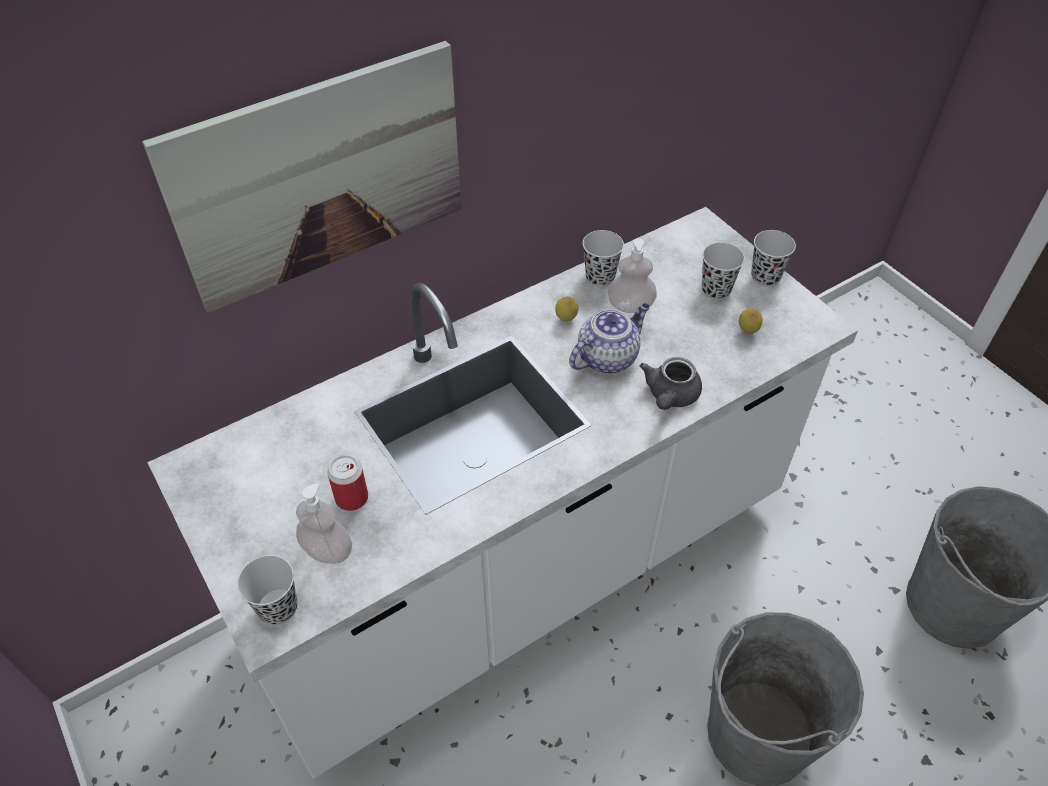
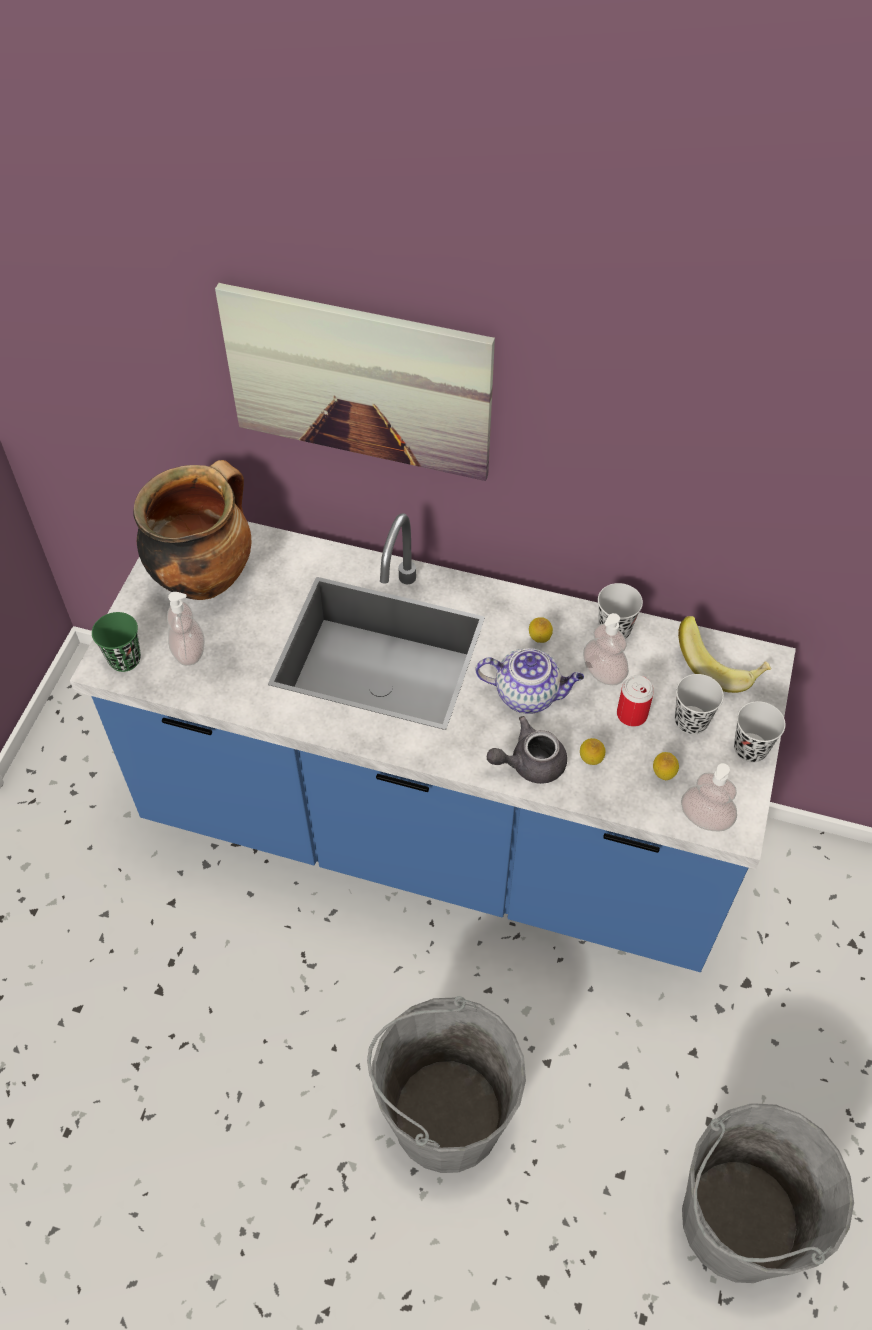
camera: 50 degrees right, 5 degrees up
(260, 487) = (204, 576): none -> cooking pot
(278, 608) = (124, 659): black cup -> green cup
(351, 498) = (242, 632): can -> can (632, 714)
(524, 570) = (436, 832): white counter -> blue counter
(684, 248) = (719, 666): none -> banana
(700, 361) = (590, 761): none -> lemon
(802, 334) = (705, 818): none -> soap dispenser

